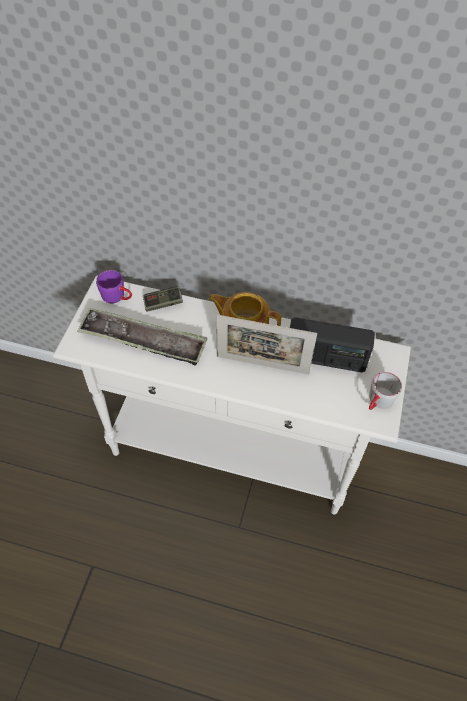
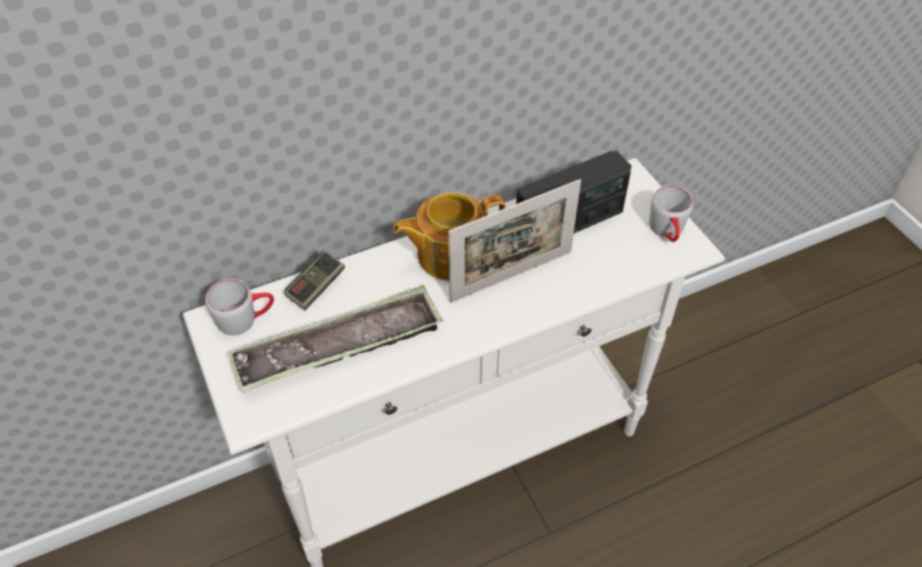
camera: 40 degrees left, 5 degrees down
(118, 297) = (245, 318): purple mug -> grey mug

